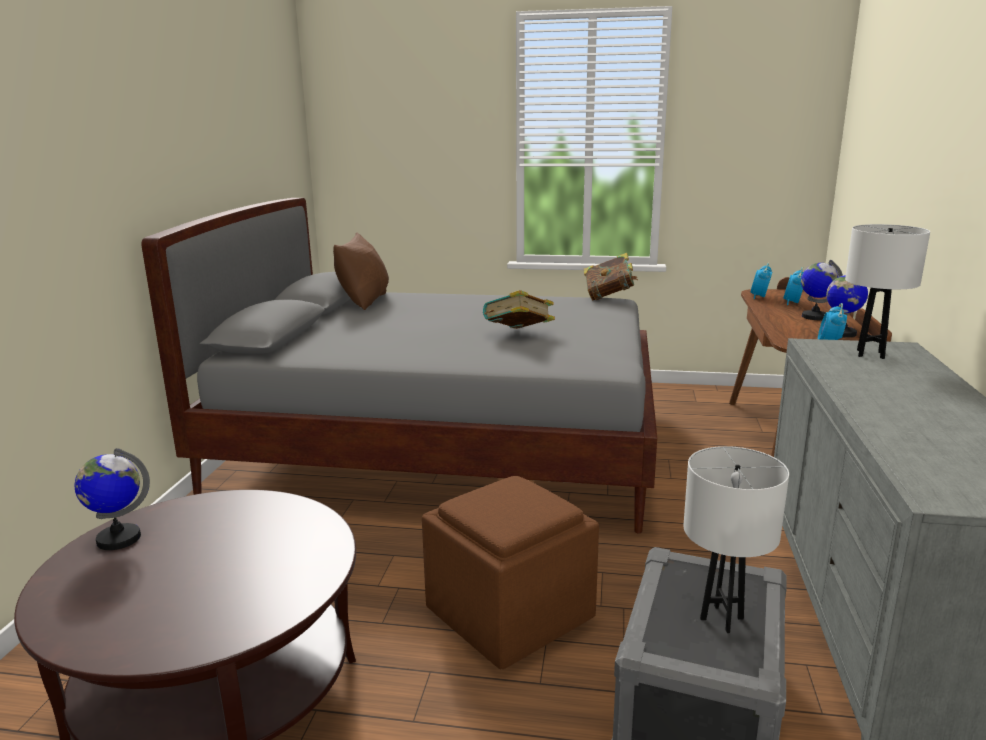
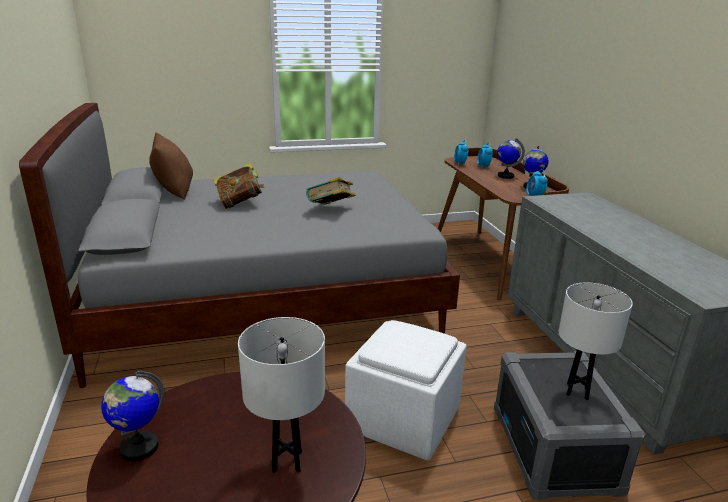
camera: 25 degrees left, 5 degrees up
(509, 616) = (404, 421): brown ottoman -> white ottoman
(609, 297) = (361, 171): book -> book (240, 203)
(870, 354) = (577, 203): white table lamp -> white table lamp (287, 461)

